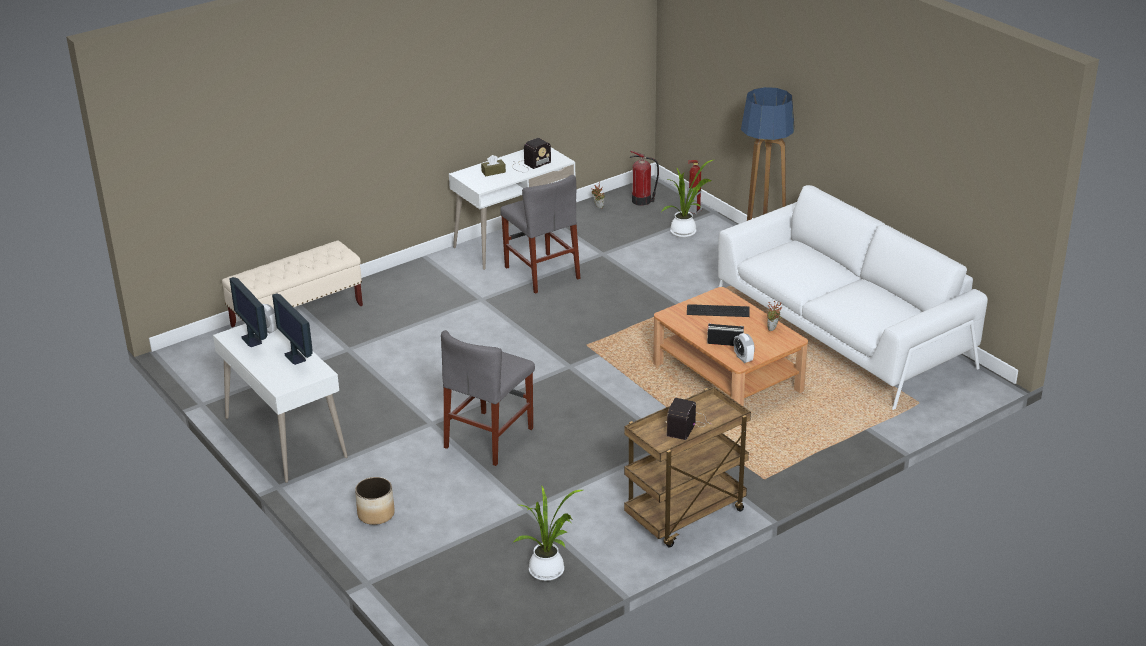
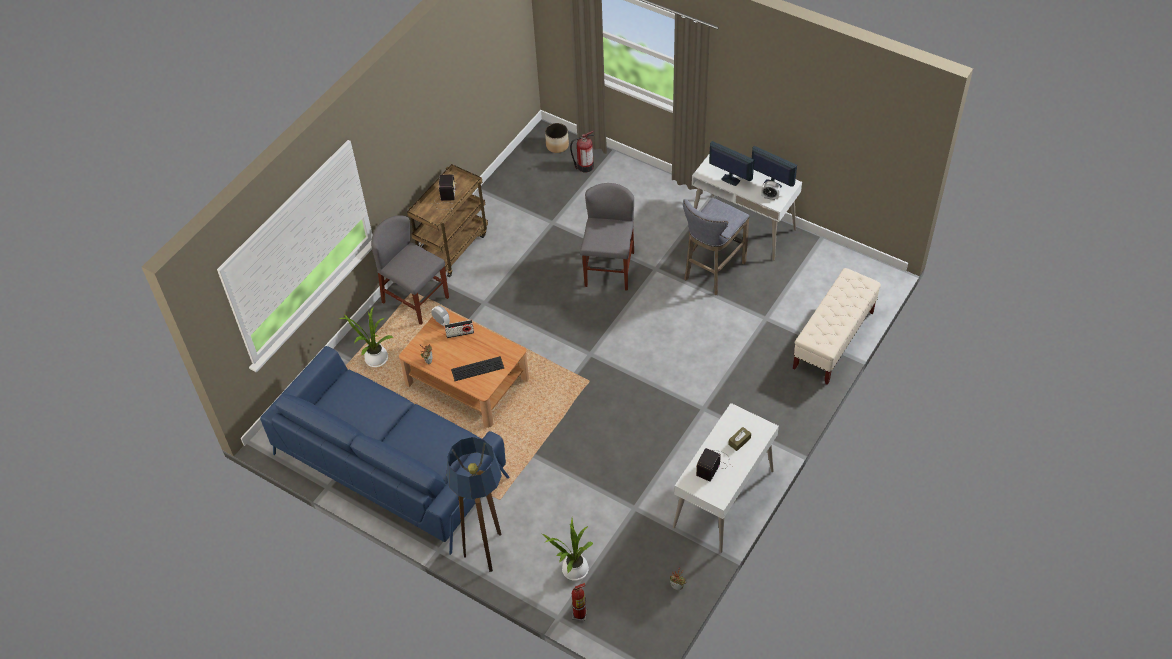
camera: 160 degrees right, 20 degrees up
(367, 403) = (712, 272): none -> grey stool
(375, 514) = (642, 191): planter -> planter (557, 145)
(542, 273) = (673, 461): grey chair -> grey chair (415, 300)
(549, 571) = (517, 186): potted plant -> potted plant (374, 359)
(642, 201) = (638, 614): fire extinguisher -> fire extinguisher (584, 166)
(842, 331) = (390, 465): white sofa -> blue sofa

